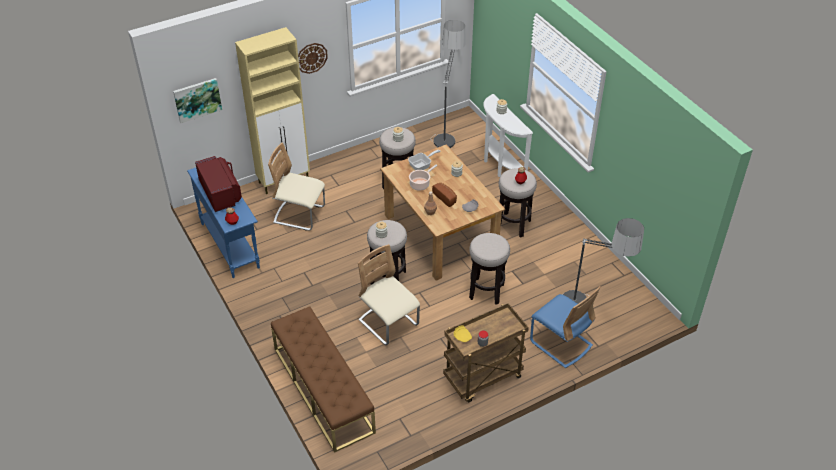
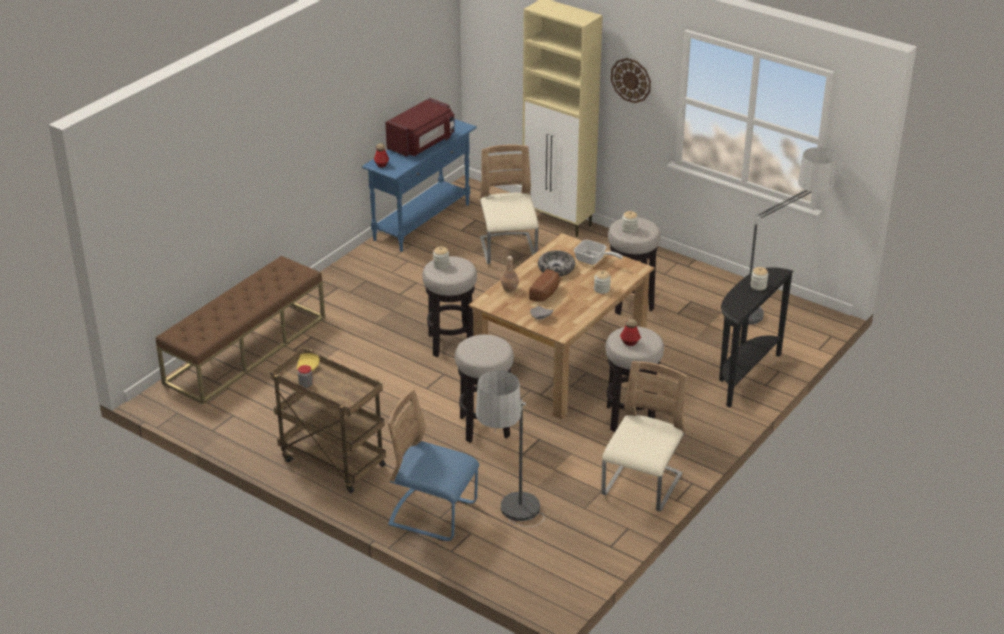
camera: 65 degrees right, 10 degrees down
(197, 99) = (495, 47): picture -> none
(388, 323) = (376, 365): beige chair -> beige chair (642, 486)
(420, 184) = (556, 268): cooking pot -> bowl
(500, 166) = (743, 375): white console table -> black console table
(560, 343) = (433, 515): blue chair -> blue chair turned 90 degrees clockwise

